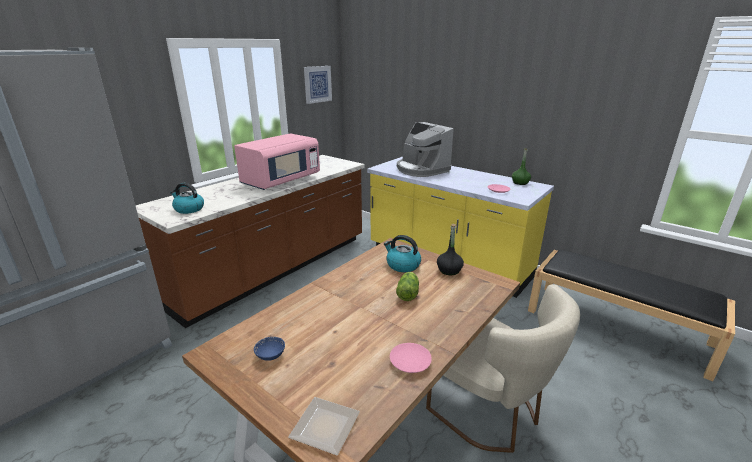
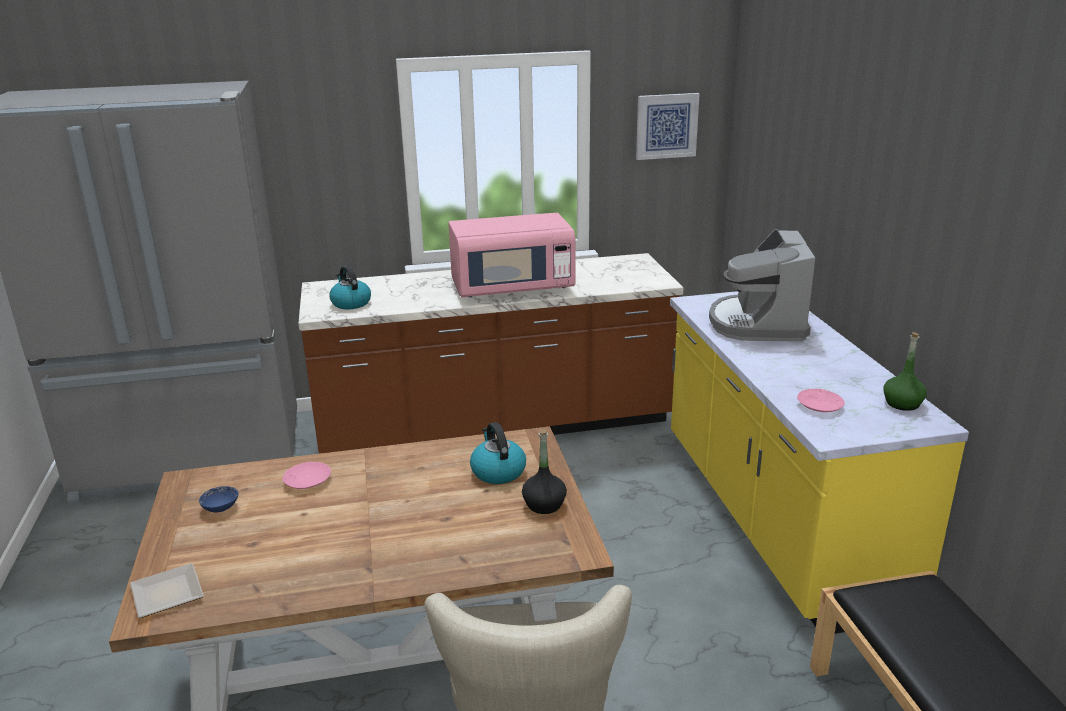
camera: 40 degrees right, 0 degrees up
(408, 293) = (444, 509): lettuce -> none
(410, 362) = (317, 583): pink plate -> pink plate (307, 481)

